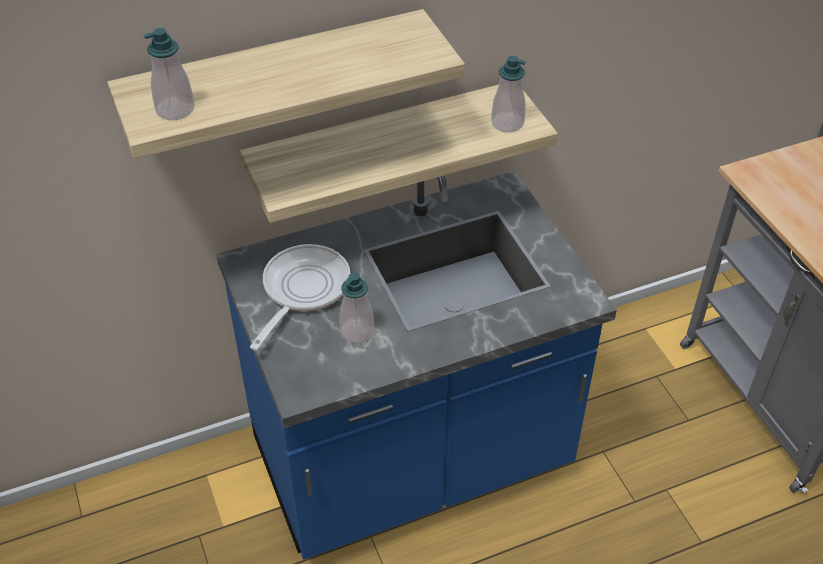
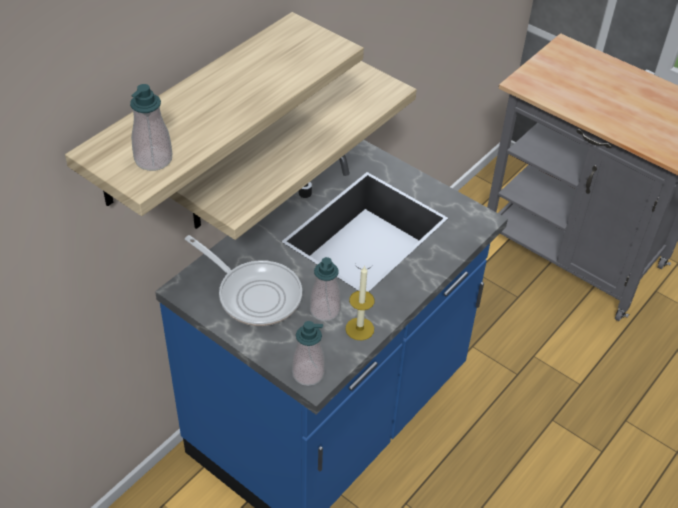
camera: 30 degrees left, 0 degrees up
(302, 290) = (254, 294): frying pan -> frying pan turned 135 degrees clockwise
(377, 362) = (359, 329): none -> candle
(507, 123) = (373, 93): soap dispenser -> soap dispenser (308, 373)

